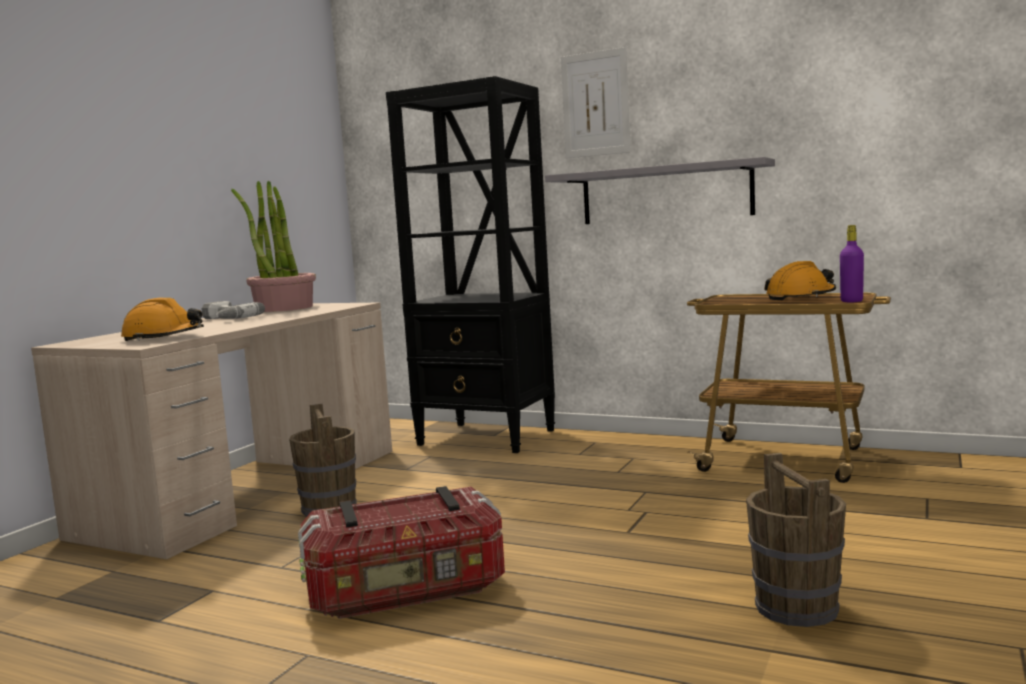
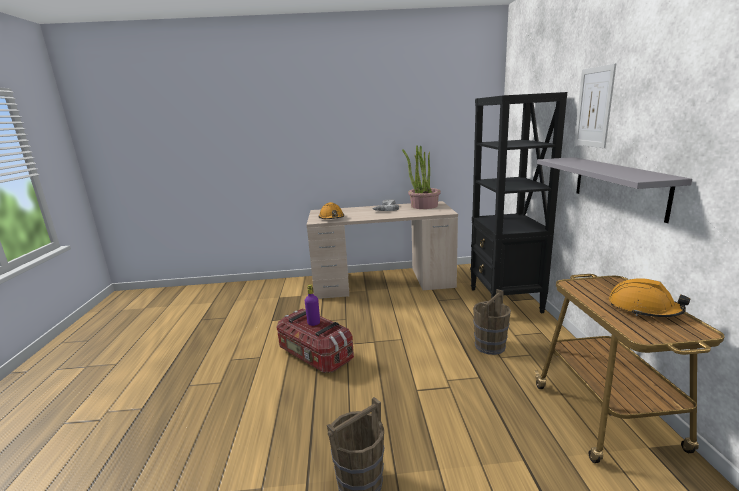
camera: 60 degrees right, 10 degrees up
(329, 508) = (380, 304): brown bucket -> brown bucket (490, 346)
(851, 301) = (649, 335): purple bottle -> purple bottle (313, 323)

